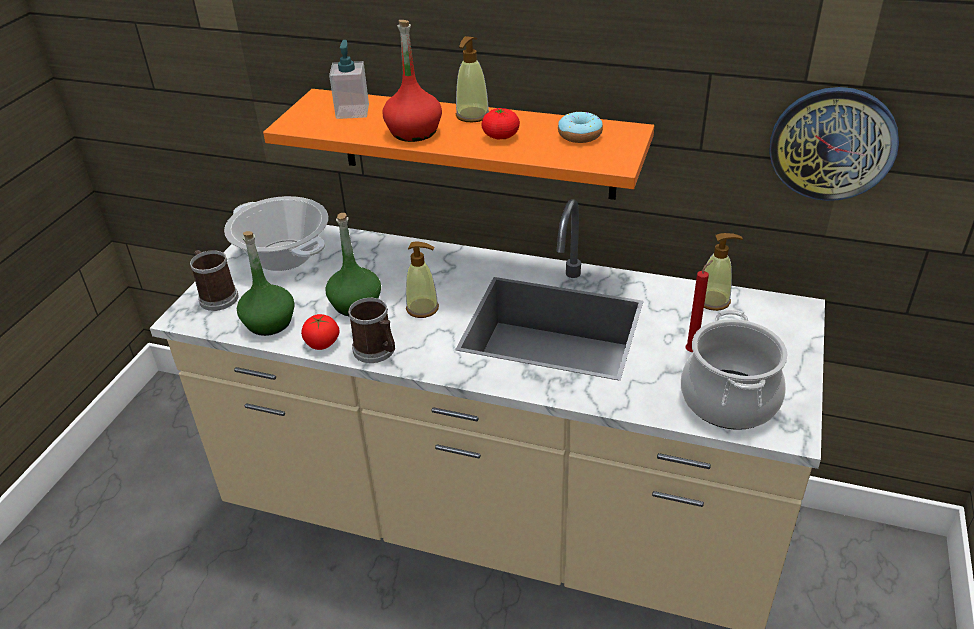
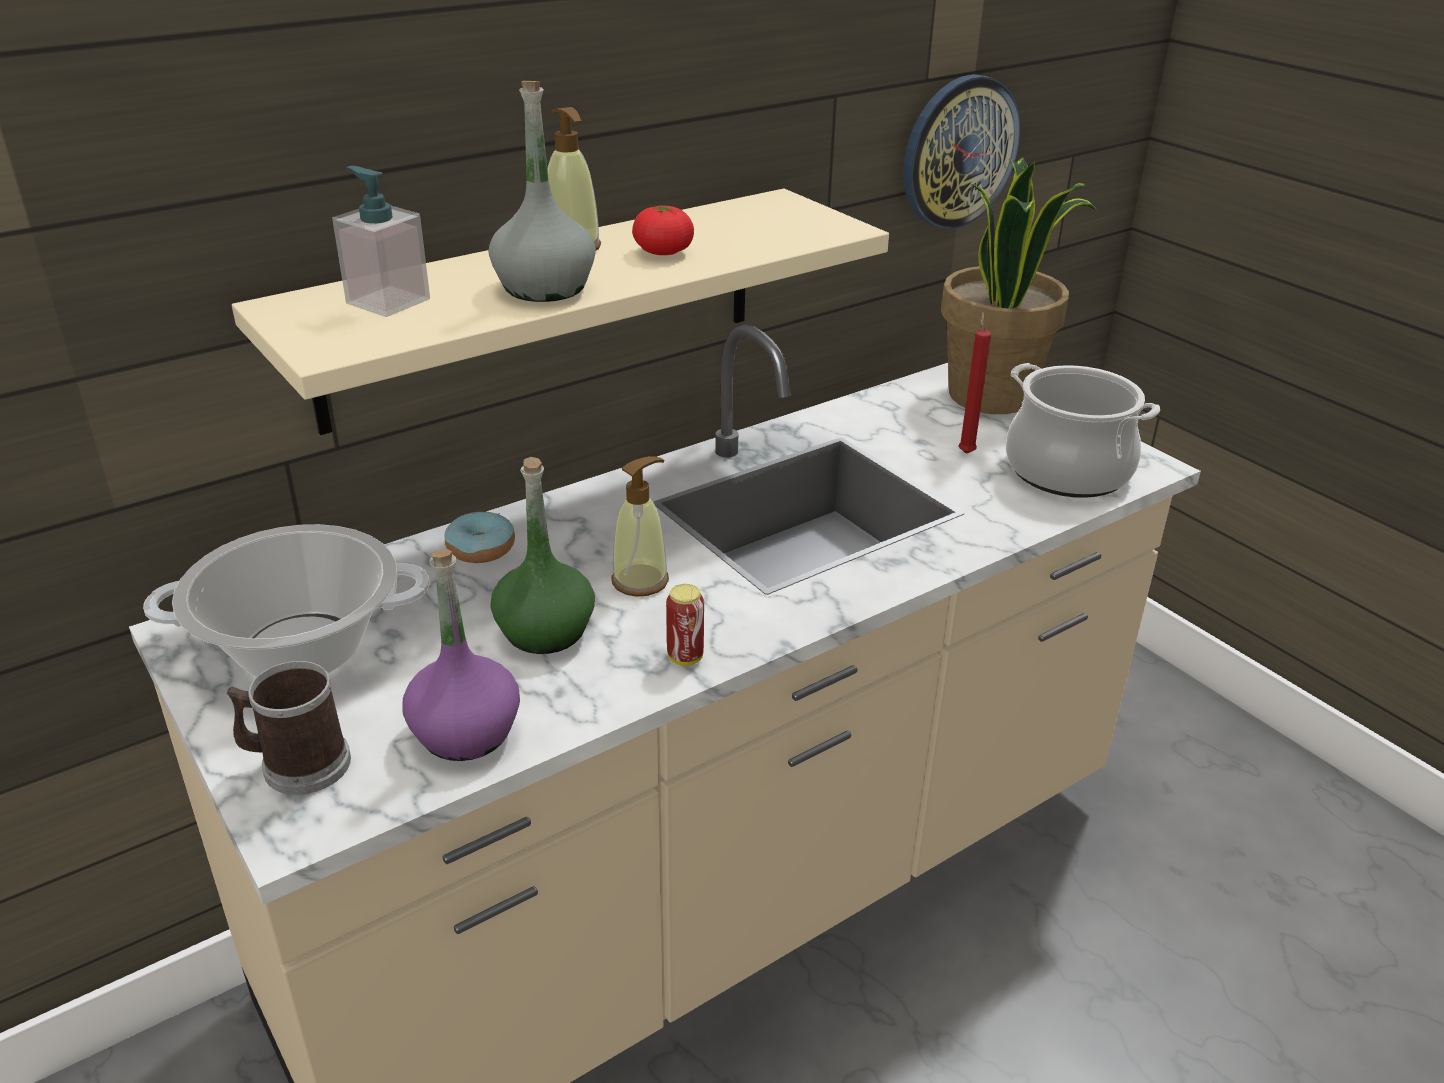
camera: 55 degrees left, 5 degrees down
(269, 322) = (465, 732): green bottle -> purple bottle
(322, 343) = (597, 700): tomato -> none
(377, 351) = (685, 657): mug -> can
(414, 132) = (544, 287): red bottle -> grey bottle
(475, 144) = (545, 306): orange shelf -> beige shelf
(579, 135) = (743, 220): donut -> donut (481, 549)
(713, 301) = (896, 403): soap dispenser -> none
(783, 331) = (992, 396): none -> potted plant

